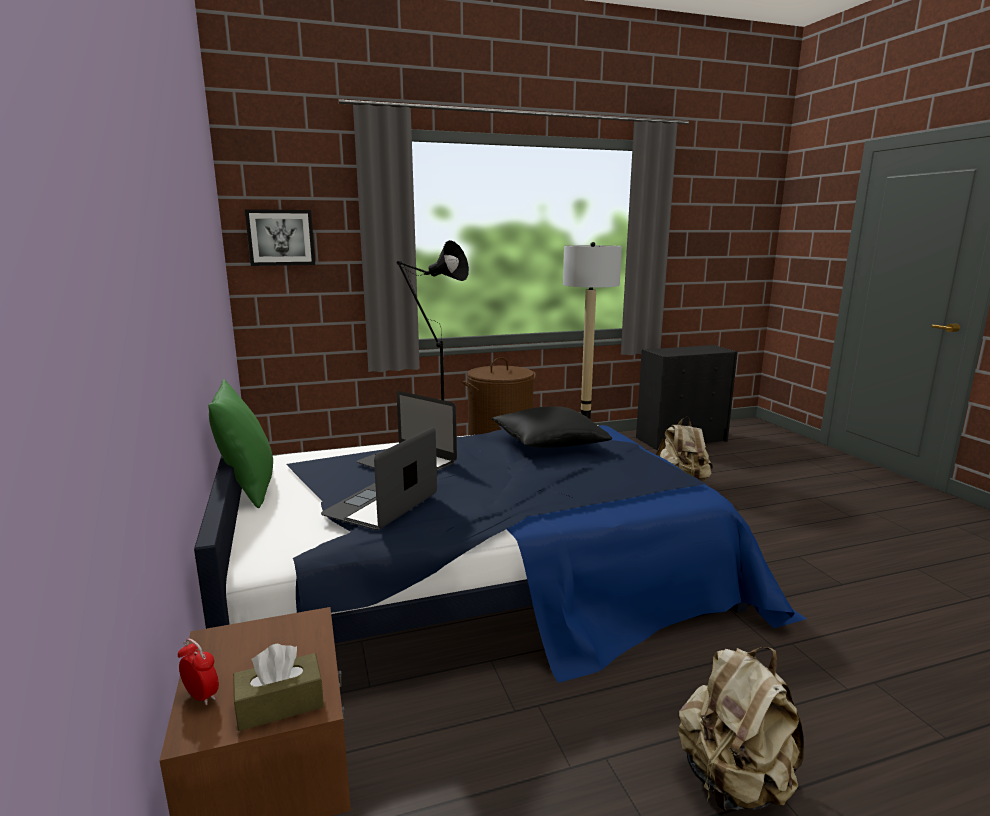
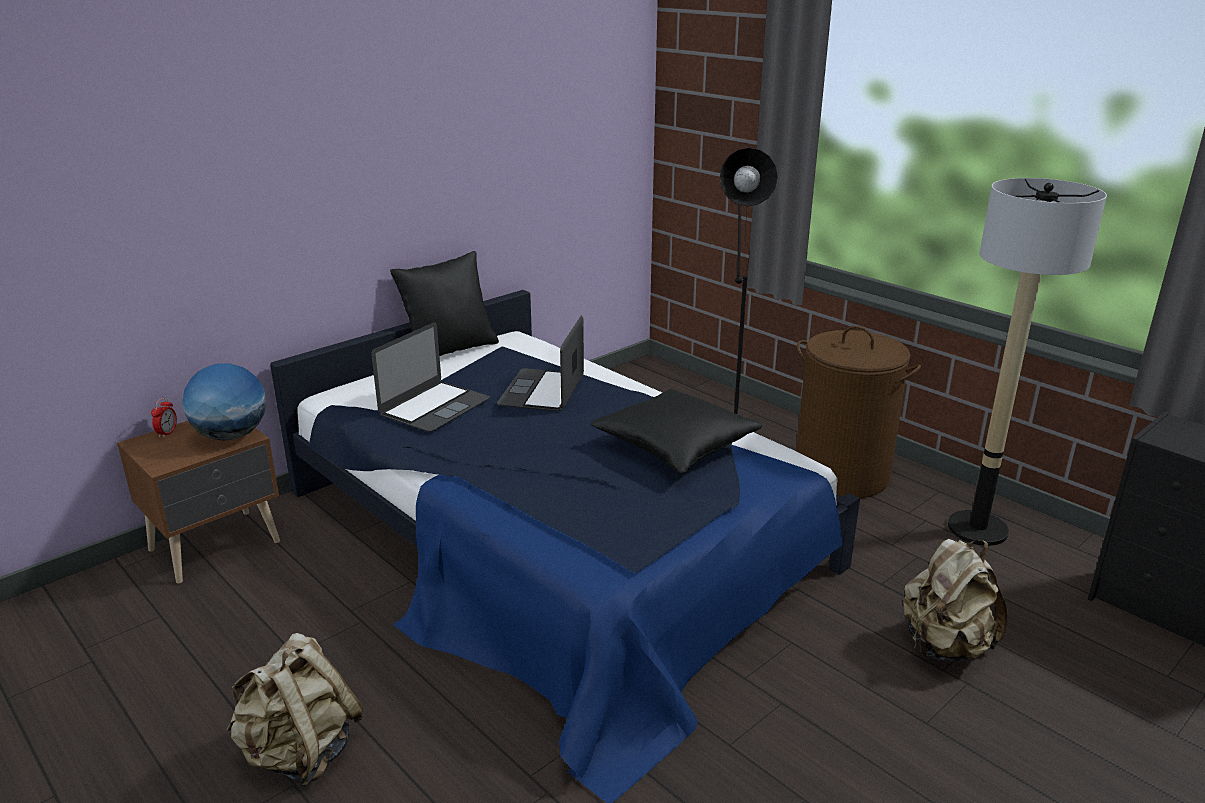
camera: 65 degrees right, 10 degrees up
(248, 487) = (449, 351): green pillow -> black pillow
(280, 705) = (161, 456): brown tissue box -> none
(281, 237) = (699, 102): picture -> none
(288, 635) = (231, 436): none -> globe
(381, 505) = (435, 406): laptop -> laptop turned 120 degrees clockwise

